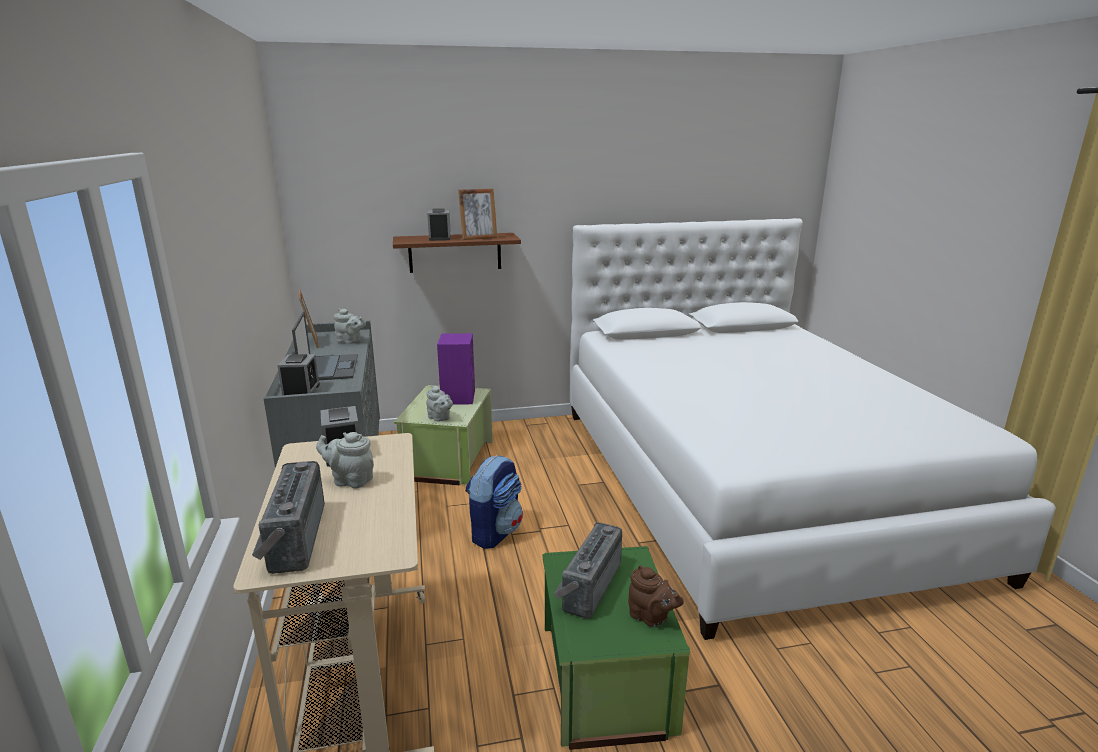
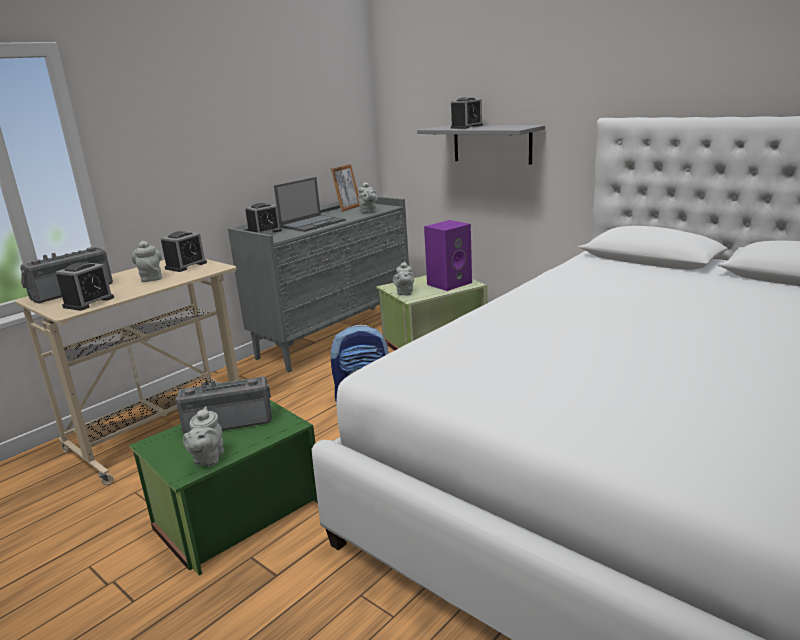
camera: 55 degrees right, 0 degrees up
(377, 534) = (88, 302): none -> alarm clock
(455, 252) = (492, 144): brown shelf -> grey shelf
(479, 238) = (491, 128): picture frame -> none
(651, 617) = (207, 459): brown teapot -> grey teapot

